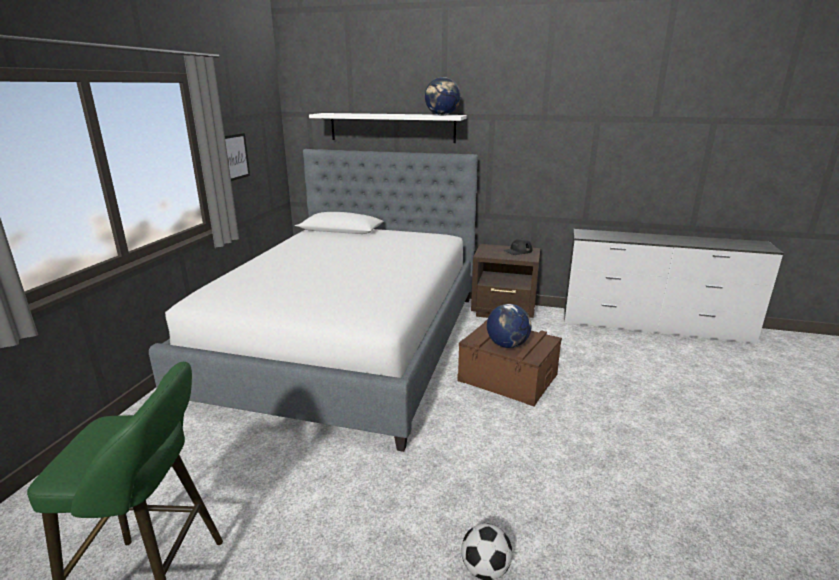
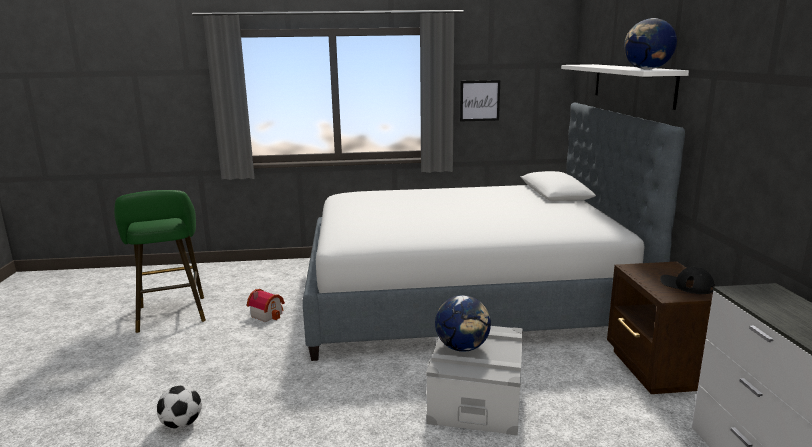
camera: 70 degrees right, 5 degrees down
(261, 473) = (267, 314): none -> toy house
(508, 377) = (477, 397): brown storage box -> grey storage box

